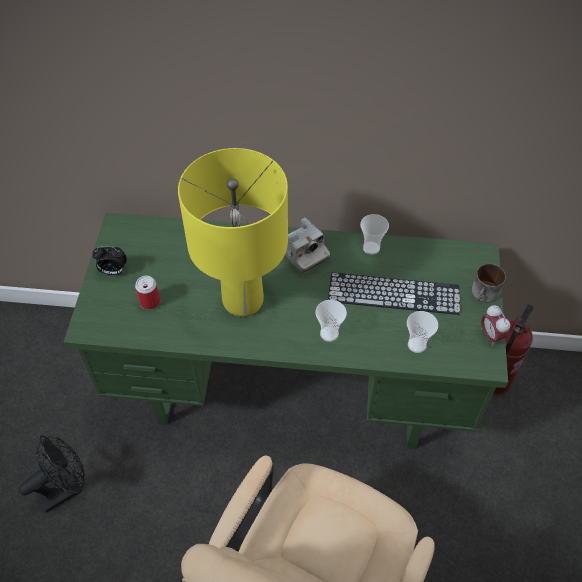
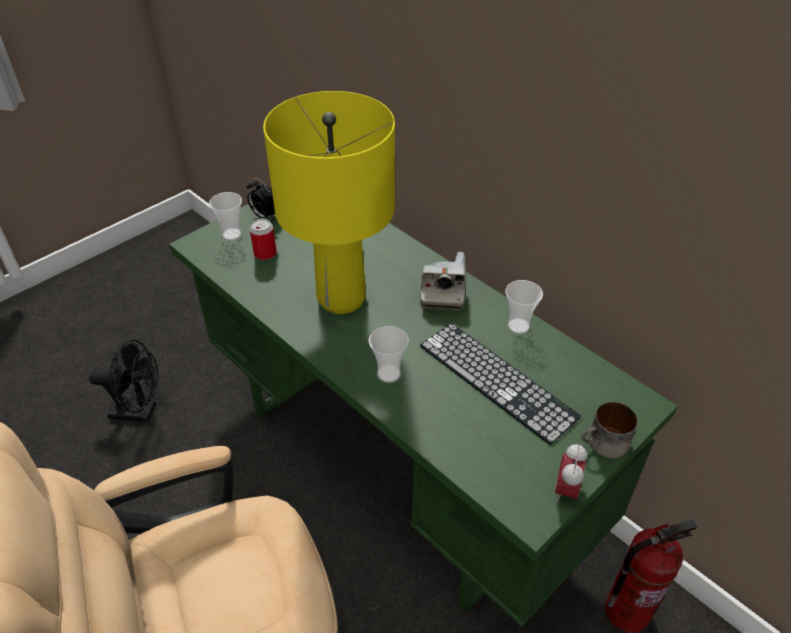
camera: 40 degrees right, 10 degrees down
(417, 345) = (468, 442): cup -> cup (231, 234)

